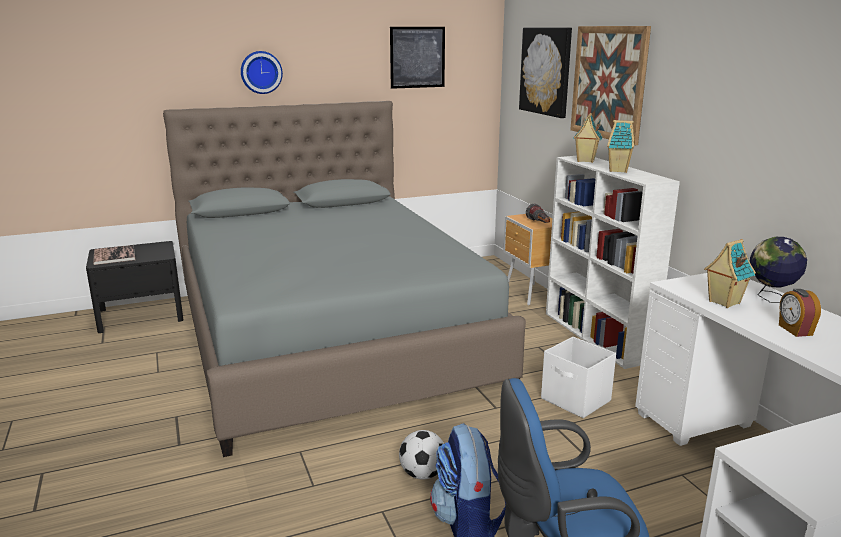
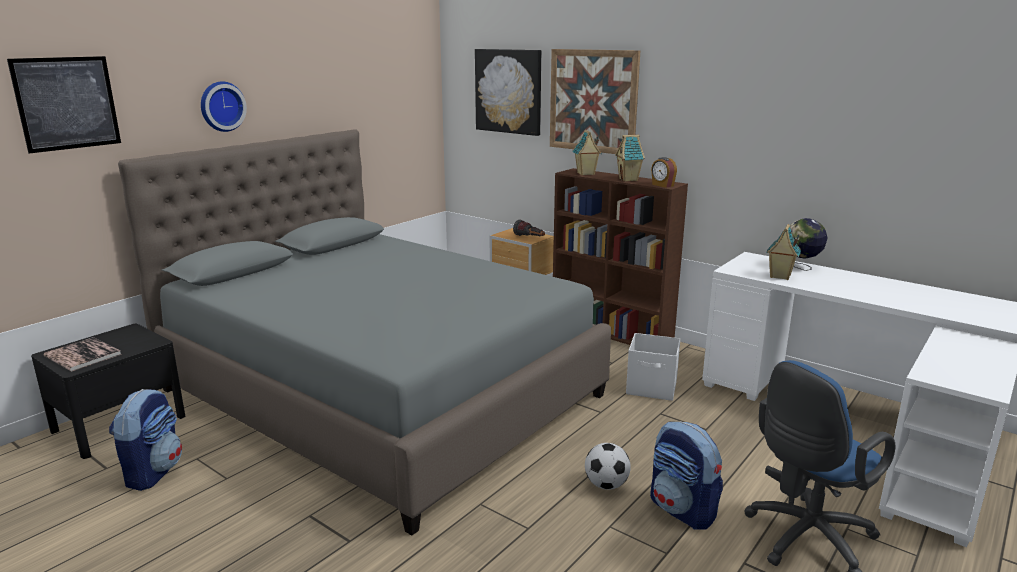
camera: 30 degrees left, 0 degrees up
(123, 353) = (153, 472): none -> backpack
(417, 57) = (372, 81): picture -> picture (67, 103)
(597, 336) = (612, 332): white bookcase -> brown bookcase
(794, 330) = (845, 287): alarm clock -> alarm clock (662, 185)

